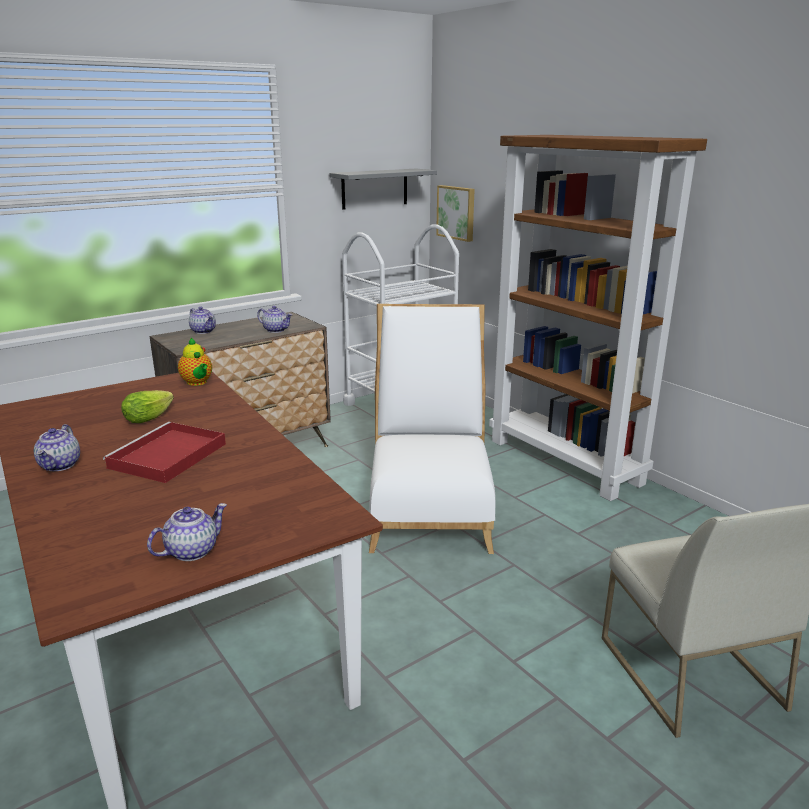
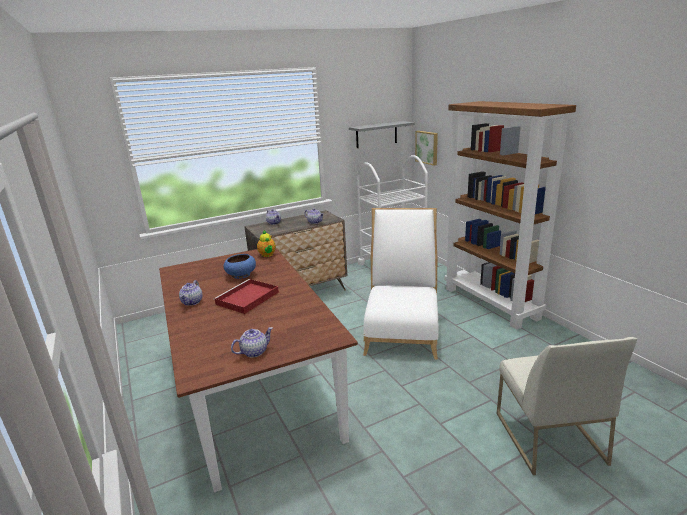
camera: 10 degrees right, 0 degrees up
(151, 416) = (241, 275): lettuce -> blue bowl

